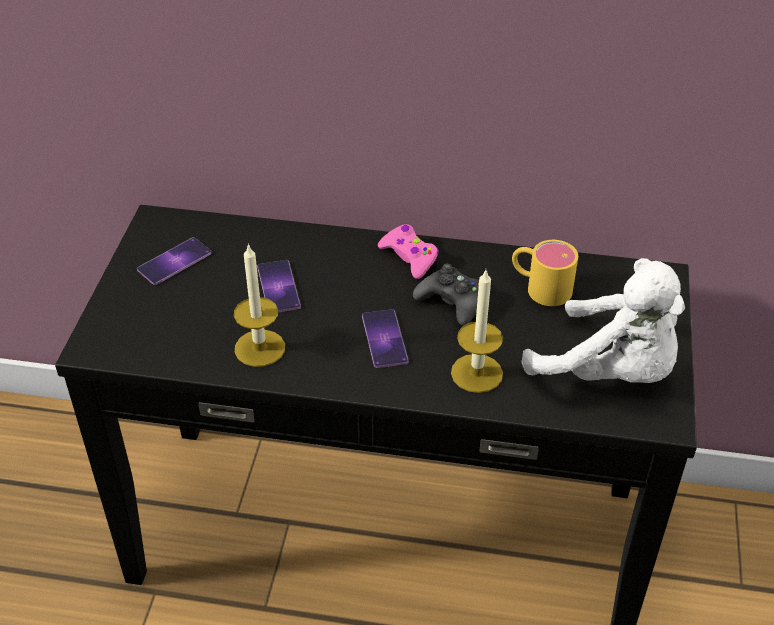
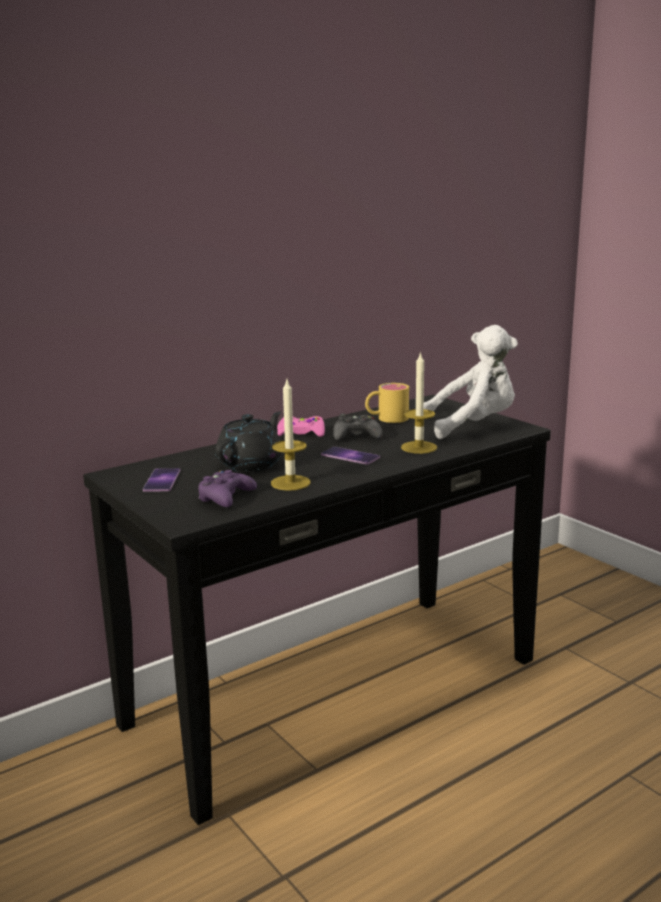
camera: 45 degrees left, 25 degrees down
(177, 331) = (225, 497): none -> purple game controller
(278, 287) = (251, 464): phone -> black teapot

